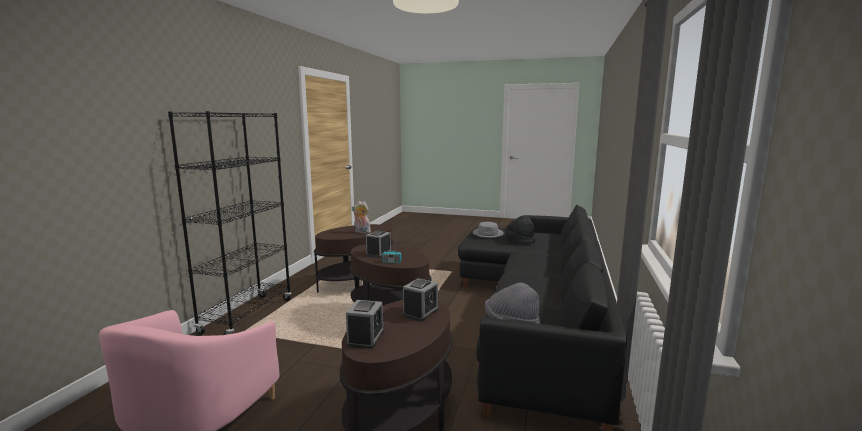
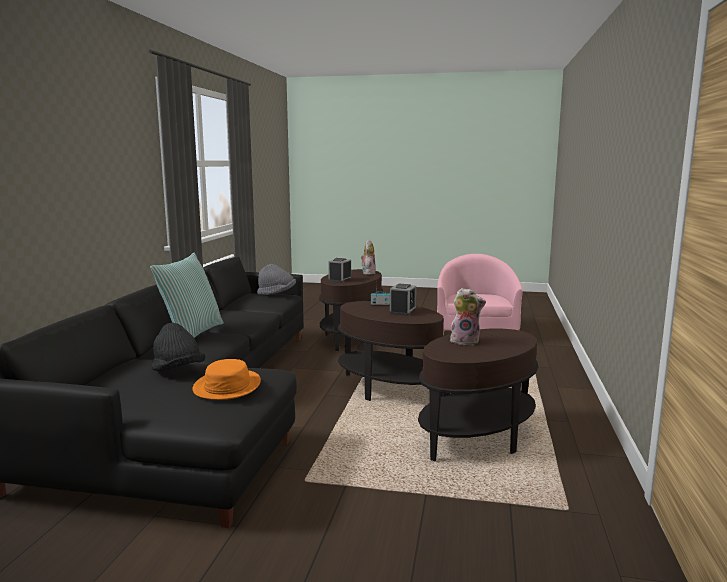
camera: 175 degrees right, 0 degrees up
(247, 316) = (561, 386): black bookcase -> none
(365, 338) = (368, 273): alarm clock -> plush toy
(488, 233) = (227, 386): grey hat -> orange hat
(546, 265) = (191, 333): none -> pillow

